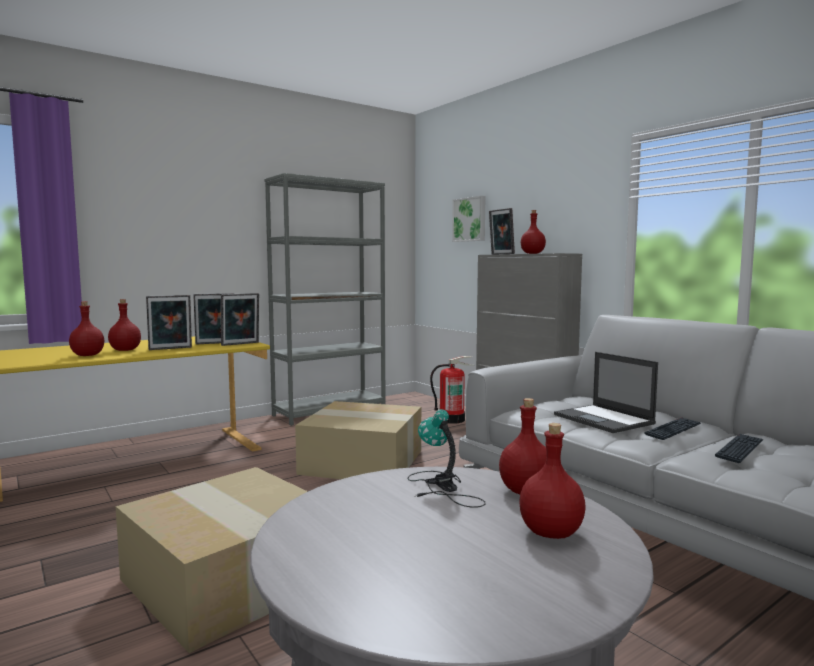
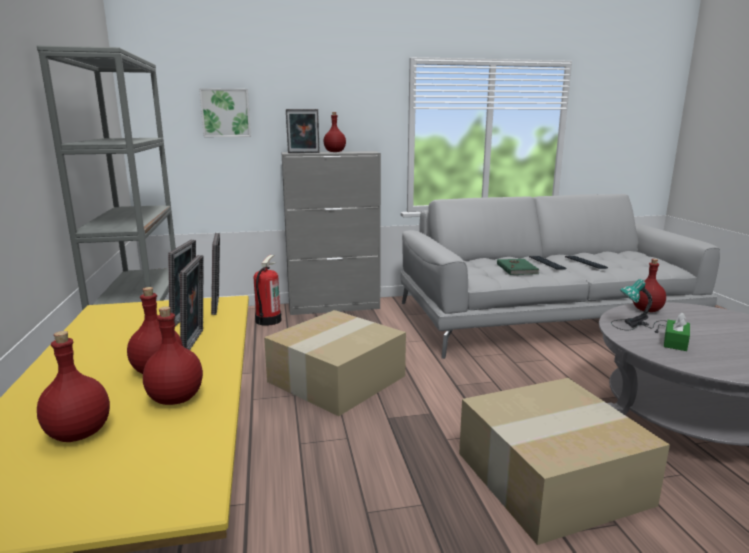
camera: 65 degrees left, 10 degrees up
(386, 507) = (675, 342): none -> green tissue box
(552, 533) = (704, 317): red bottle -> red bottle (80, 433)
(604, 419) = (517, 268): laptop -> green book

